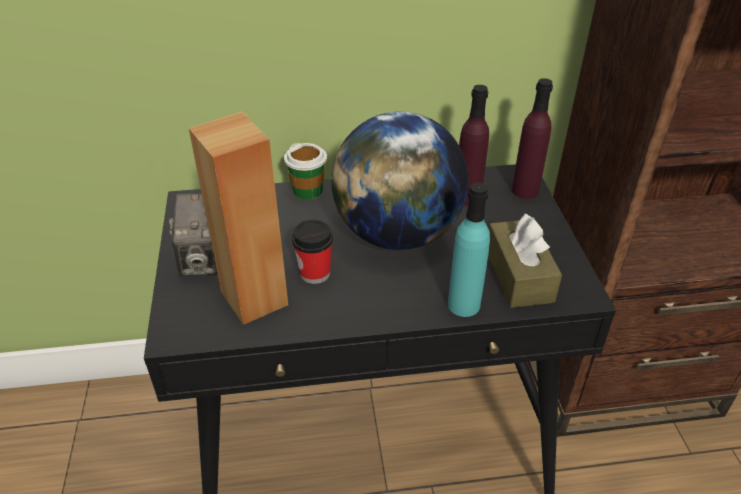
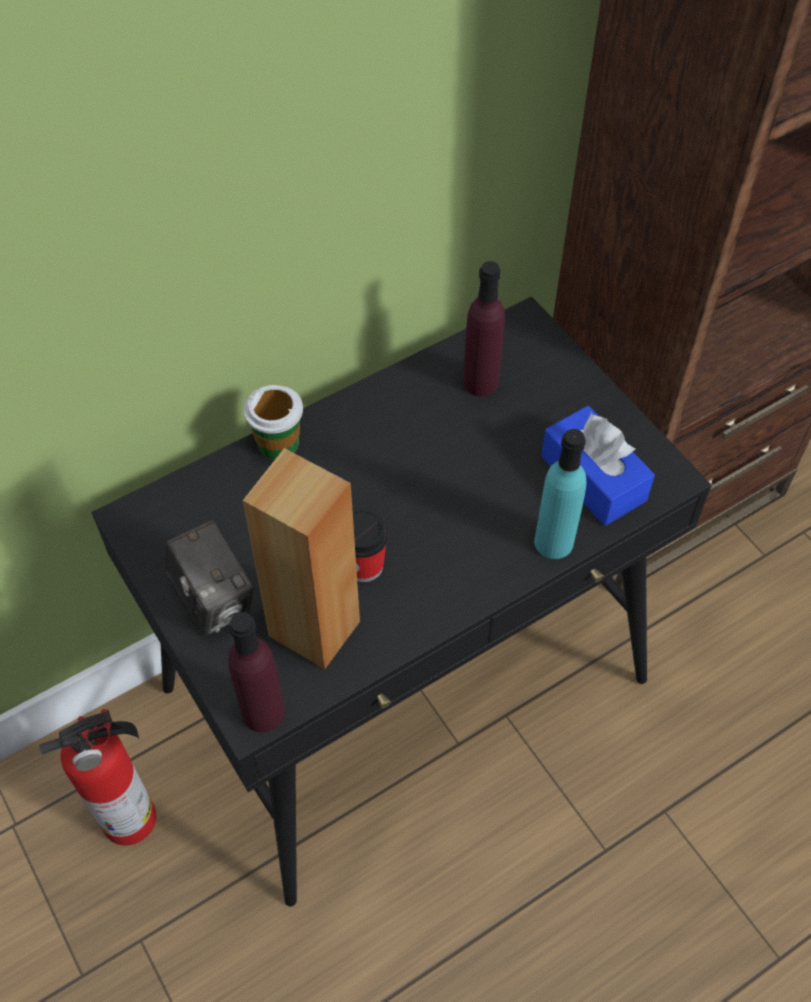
camera: 25 degrees left, 15 degrees up
(148, 446) = (133, 817): none -> fire extinguisher
(397, 234) = (428, 470): globe -> none
(519, 275) = (593, 478): brown tissue box -> blue tissue box
(525, 190) = (542, 347): purple bottle -> purple bottle (263, 712)

